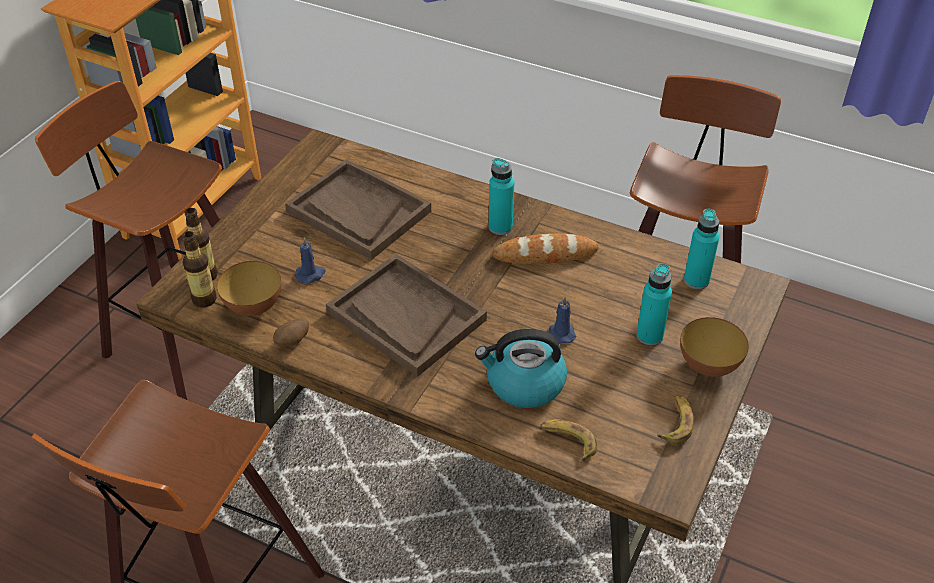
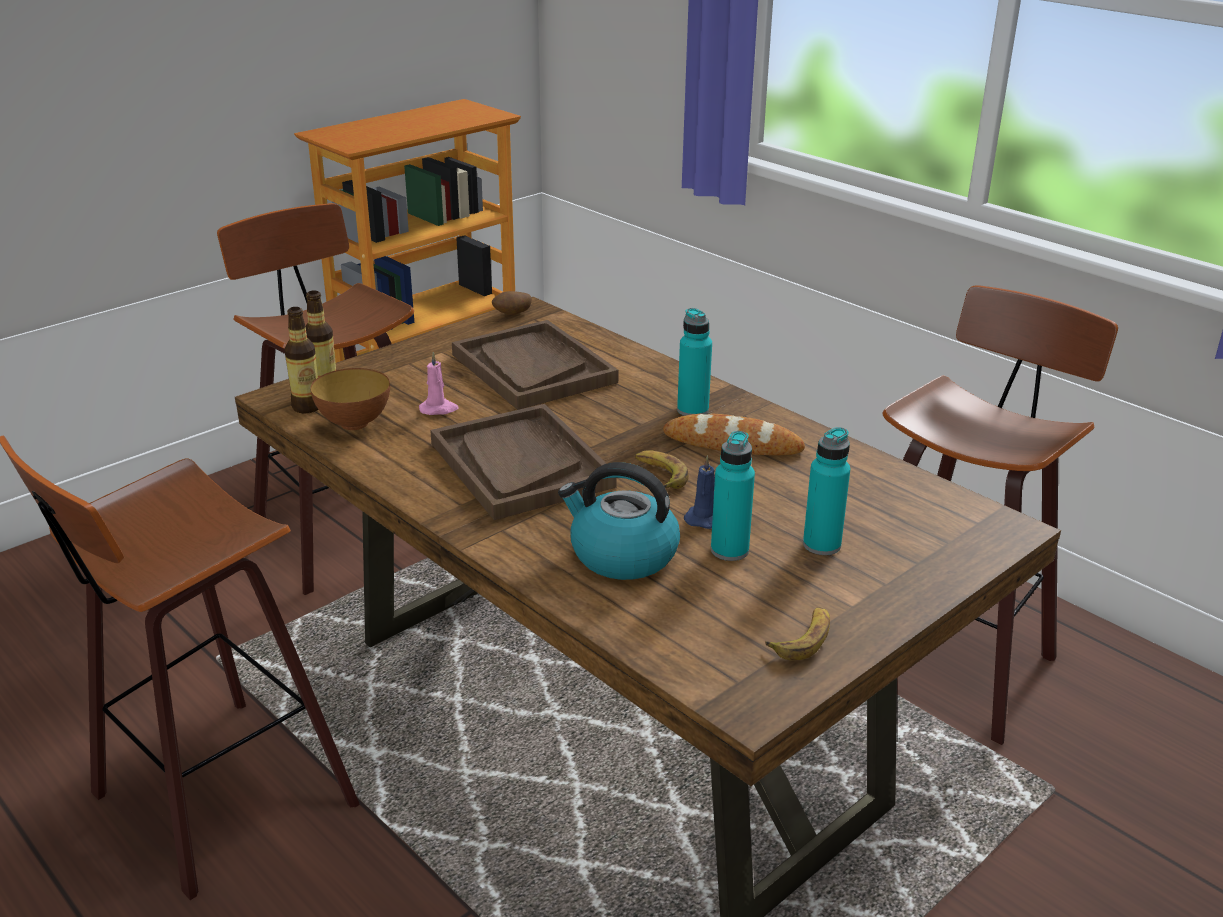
camera: 20 degrees right, 15 degrees down
(293, 341) = (374, 460): potato -> potato (512, 314)
(311, 274) = (439, 409): blue candle -> pink candle
(568, 441) = (640, 623): banana -> banana (659, 475)
(696, 280) = (921, 505): turquoise bottle -> turquoise bottle (729, 550)
(708, 366) = (886, 592): bowl -> none

